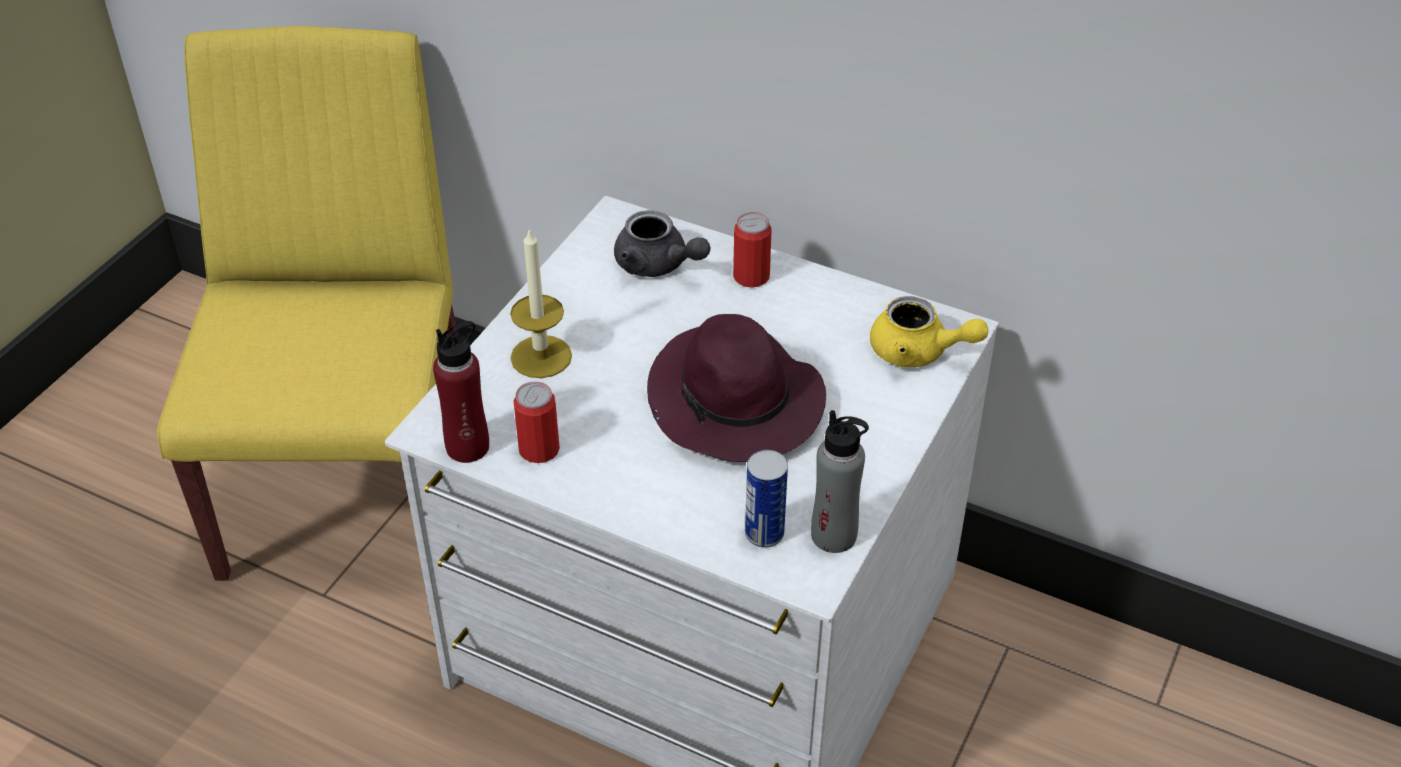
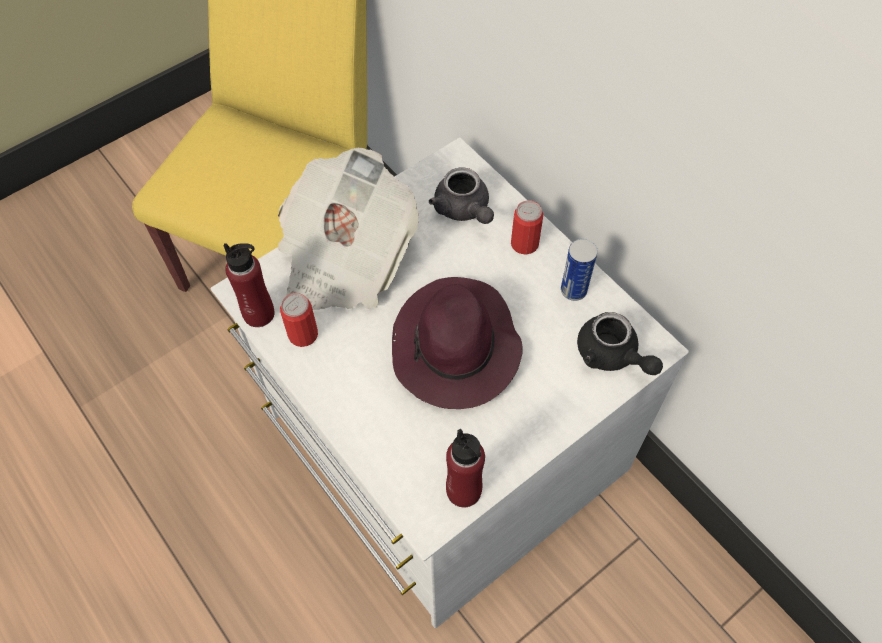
camera: 25 degrees right, 15 degrees up
(541, 357) = (344, 258): candle -> newspaper
(764, 534) = (416, 468): can -> can (573, 290)
(834, 535) = (464, 490): grey bottle -> red bottle
(918, 352) = (612, 356): yellow teapot -> black teapot

